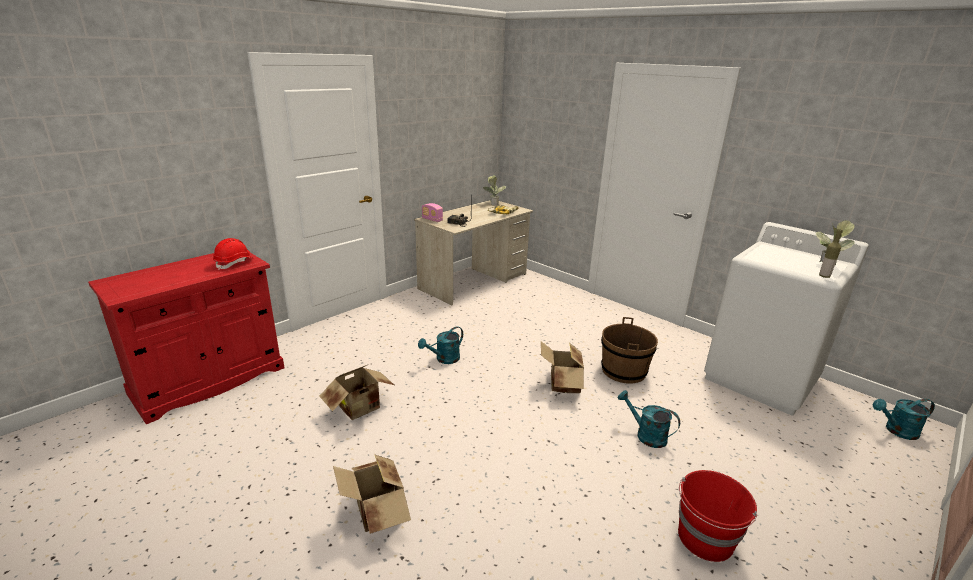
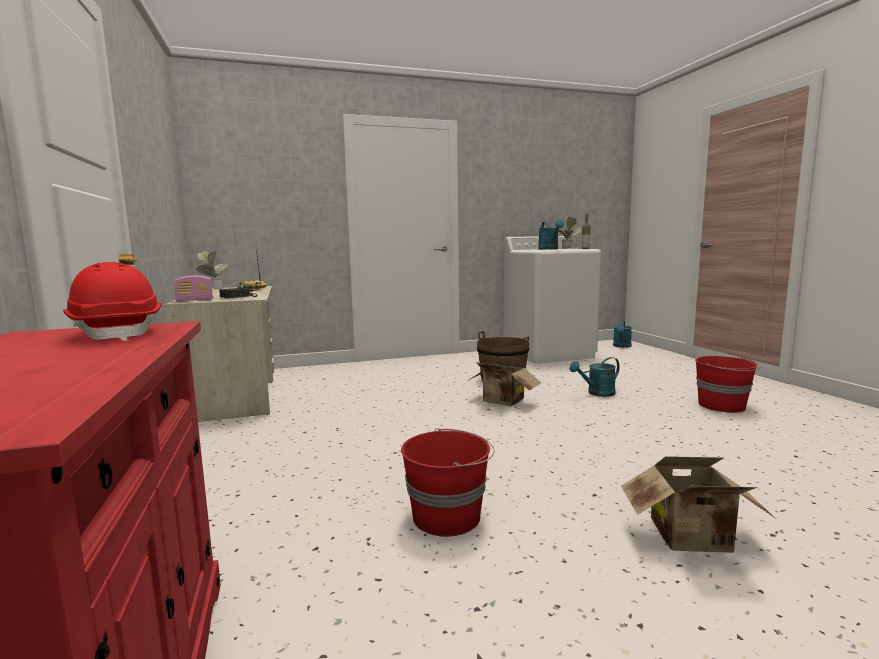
camera: 60 degrees left, 15 degrees down
(361, 409) = (448, 516): cardboard box -> red bucket
(444, 359) = (390, 441): turquoise watering can -> turquoise watering can (550, 249)

